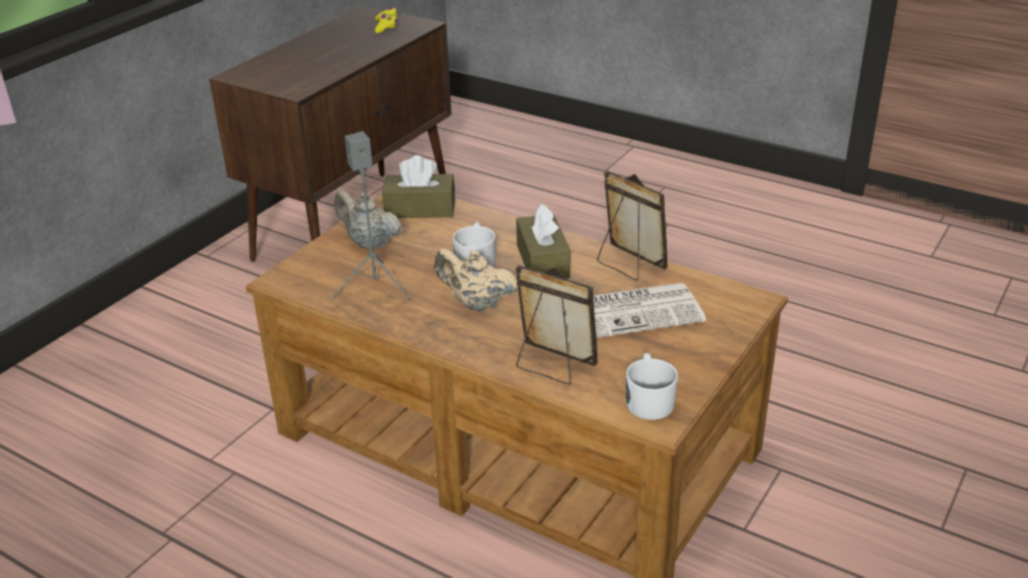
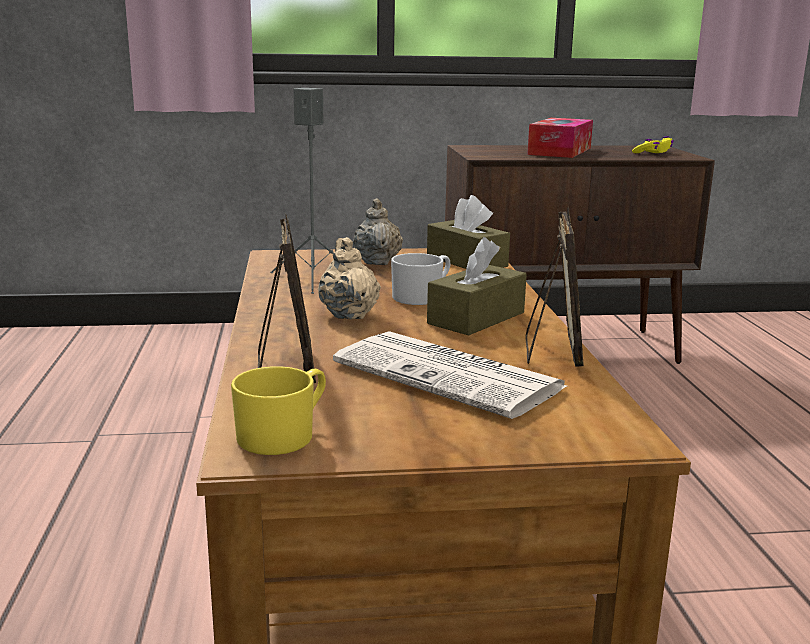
camera: 50 degrees right, 15 degrees down
(323, 53) = (560, 151): none -> tissue box
(649, 400) = (283, 435): white mug -> yellow mug

